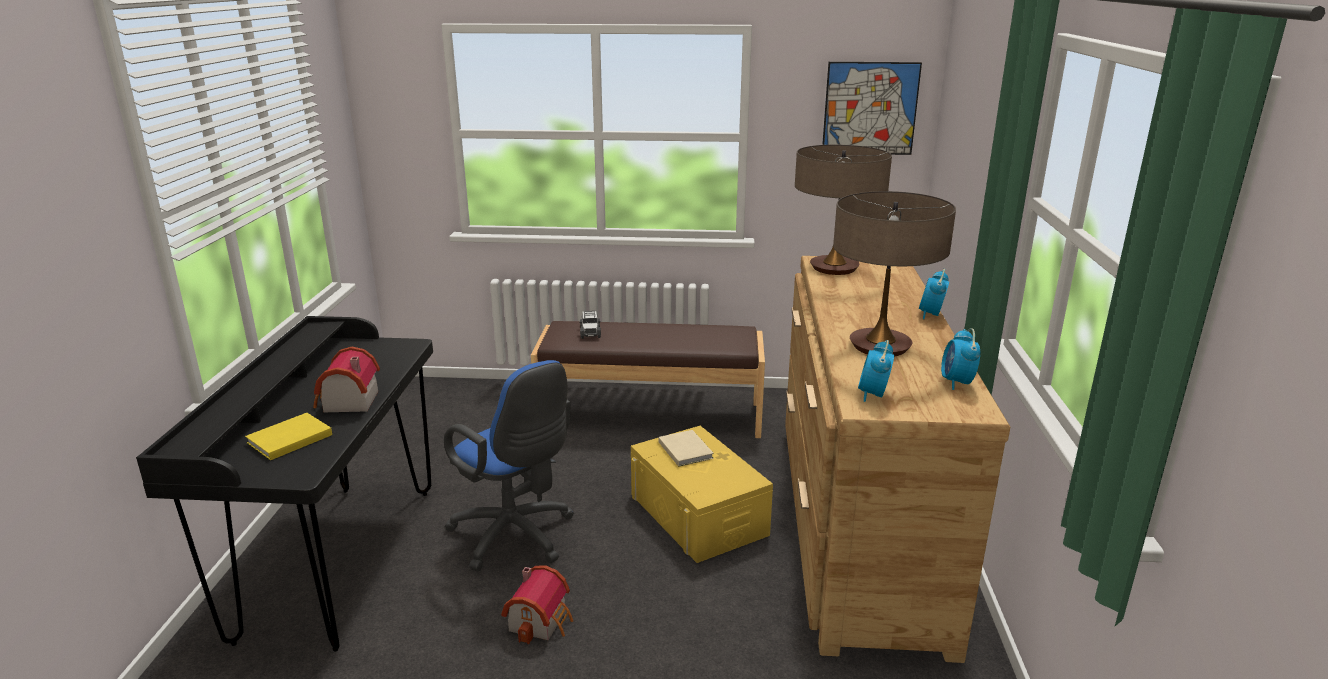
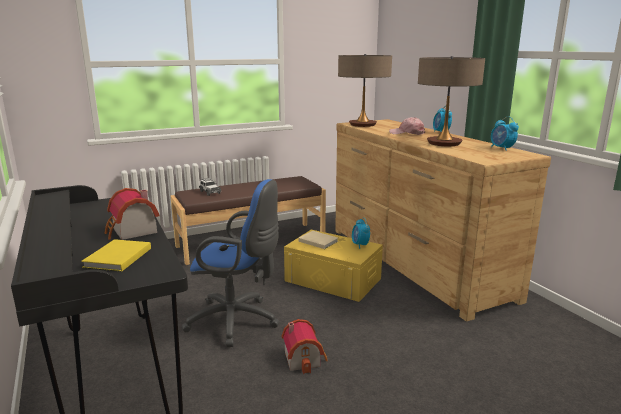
camera: 30 degrees left, 5 degrees down
(868, 305) = (407, 133): none -> pink cap
(870, 108) = (345, 42): picture -> none
(873, 395) = (479, 157): alarm clock -> alarm clock (360, 245)

